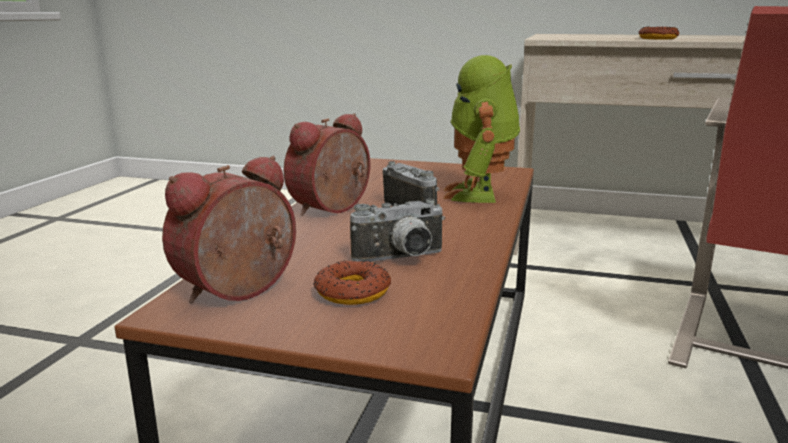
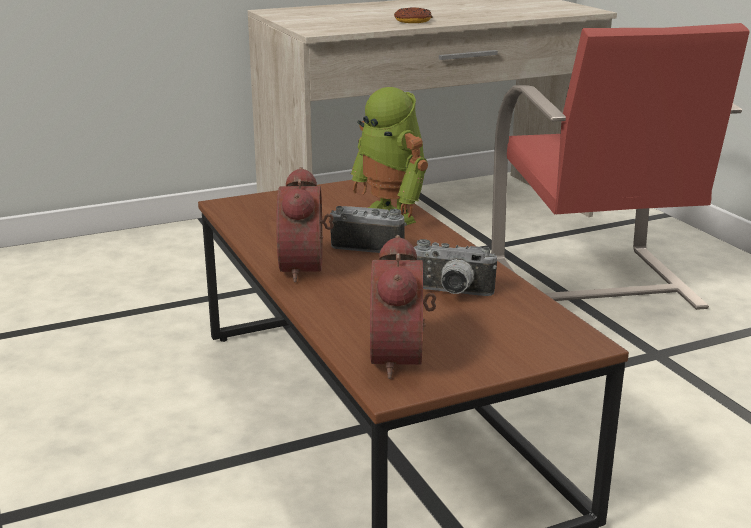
camera: 40 degrees left, 5 degrees up
(352, 292) = (471, 328): donut -> none
(401, 259) = (451, 293): camera -> camera turned 75 degrees clockwise

